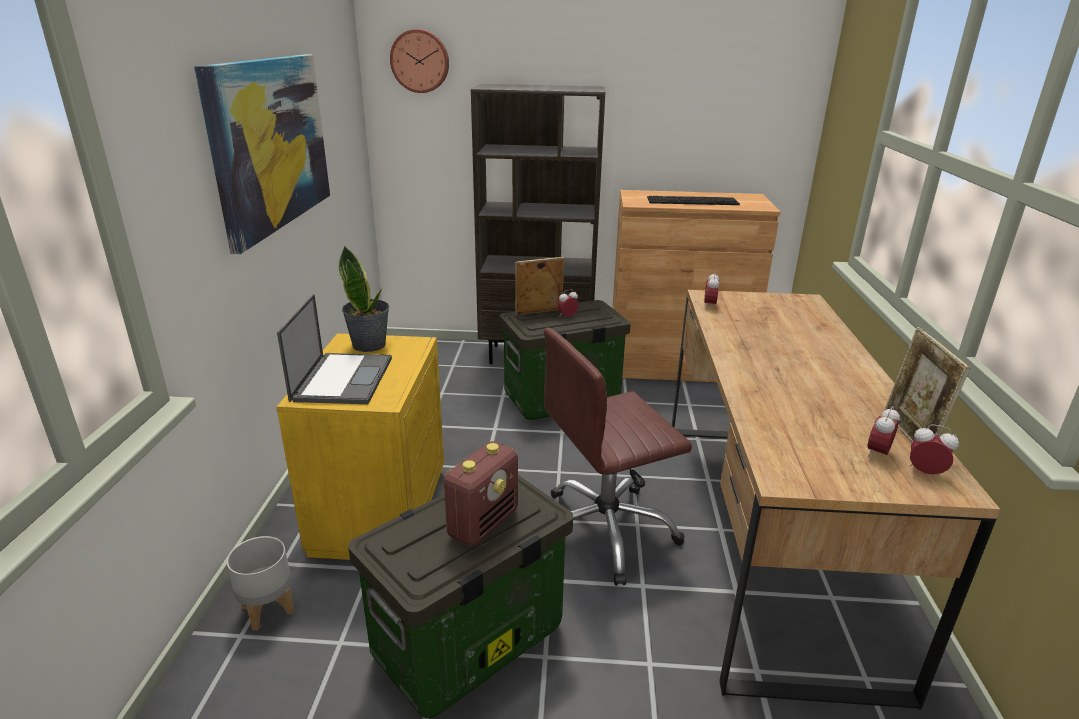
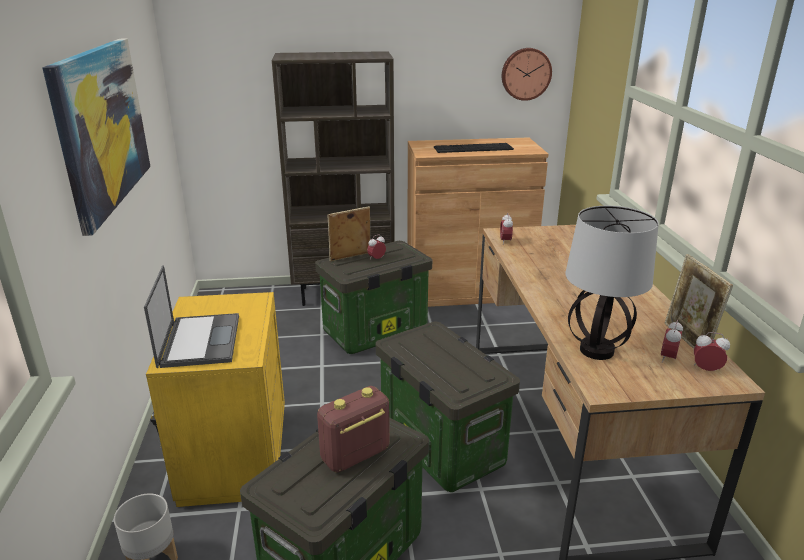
camera: 10 degrees left, 0 degrees up
(369, 344) = (214, 305): potted plant -> none
(420, 61) = (217, 34): wall clock -> wall clock (525, 74)
(483, 523) = (355, 455): radio -> radio turned 150 degrees counterclockwise
(605, 531) = (439, 446): brown office chair -> storage box
(787, 434) = (596, 350): none -> table lamp

